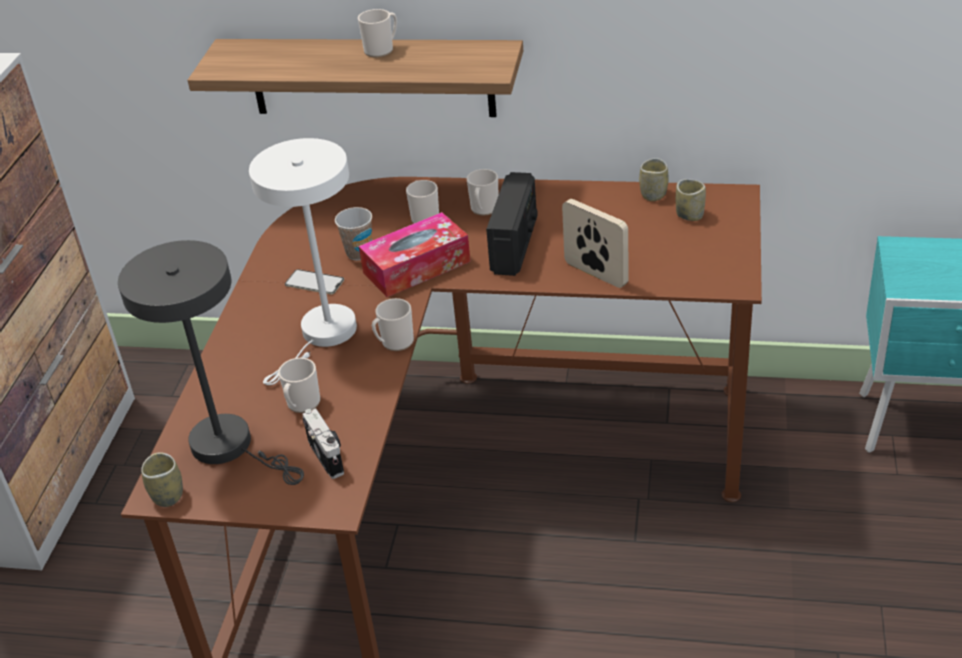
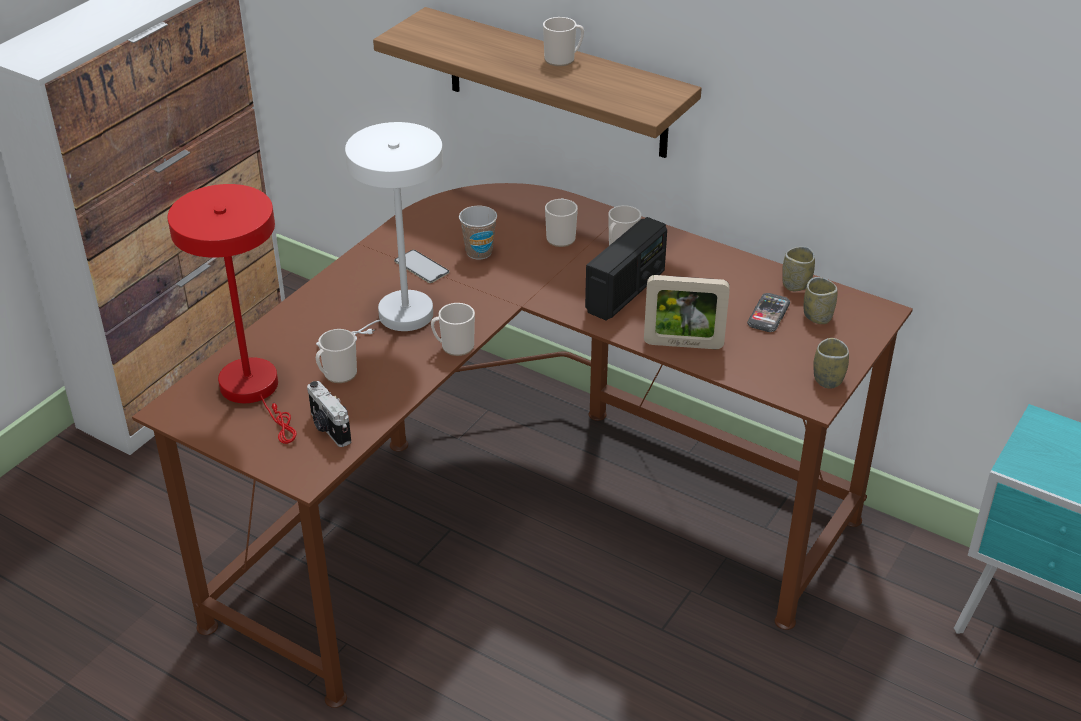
camera: 20 degrees right, 0 degrees up
(167, 495) = (177, 414): cup -> cup (828, 379)
(230, 446) = (255, 390): grey table lamp -> red table lamp
(328, 456) = (328, 428): camera -> camera turned 150 degrees clockwise
(416, 267) = (521, 282): tissue box -> none
(596, 274) = (683, 344): picture frame -> picture frame turned 120 degrees clockwise
(648, 226) = (768, 314): none -> phone

